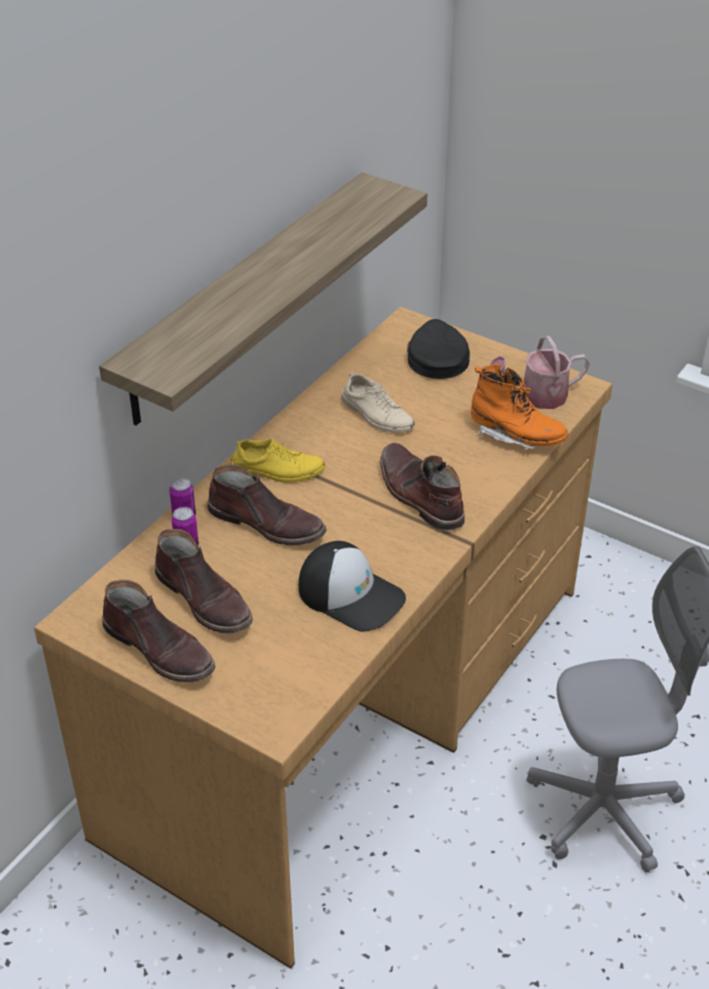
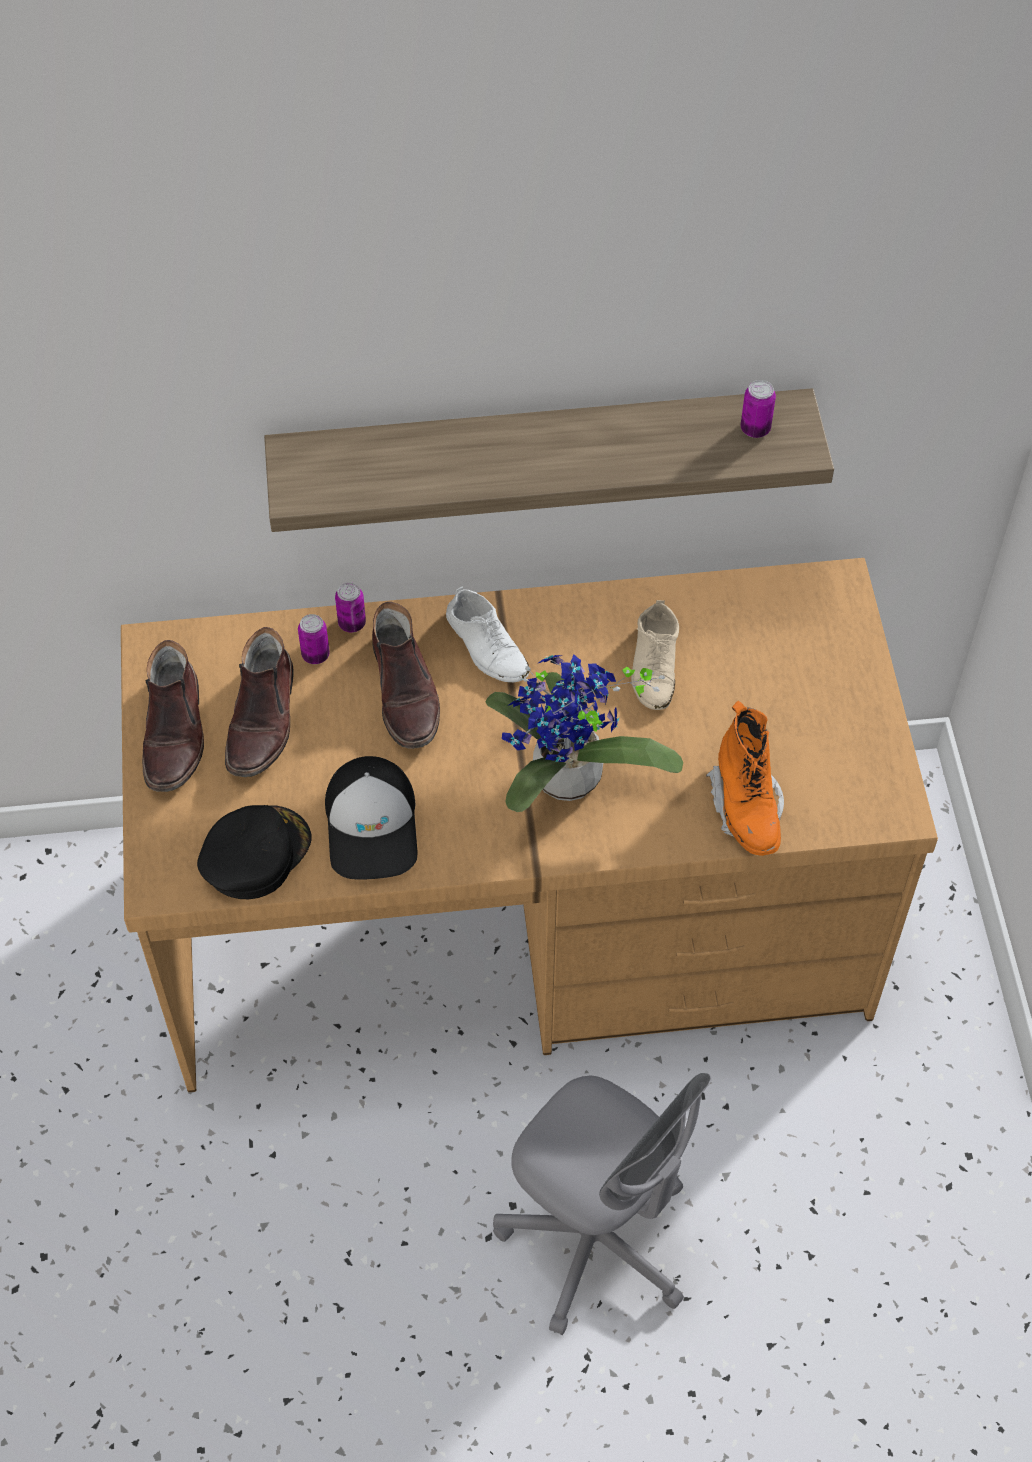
camera: 50 degrees right, 15 degrees up
(277, 471) = (486, 646): yellow shoe -> white shoe
(364, 201) = (755, 429): none -> can
(419, 495) = (566, 784): brown boot -> potted plant
(436, 358) = (805, 650): black cap -> black cap (254, 854)
(537, 396) = (835, 783): watering can -> none

